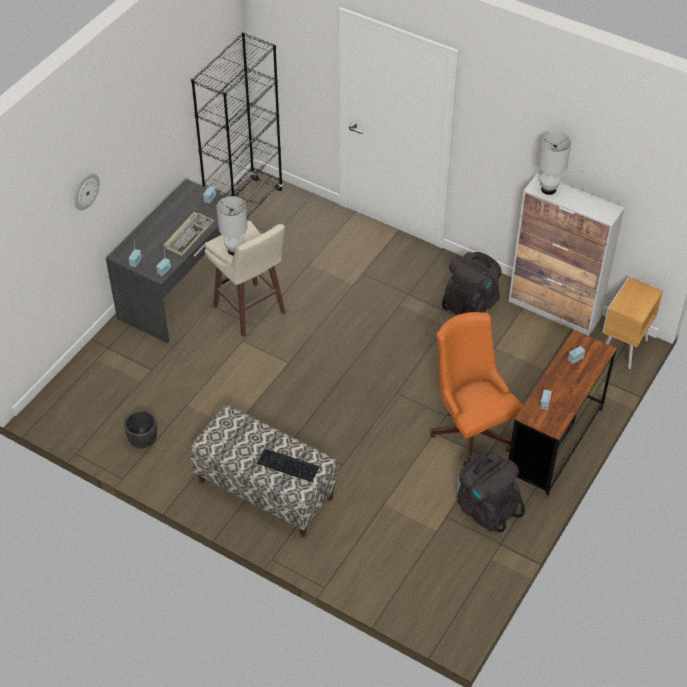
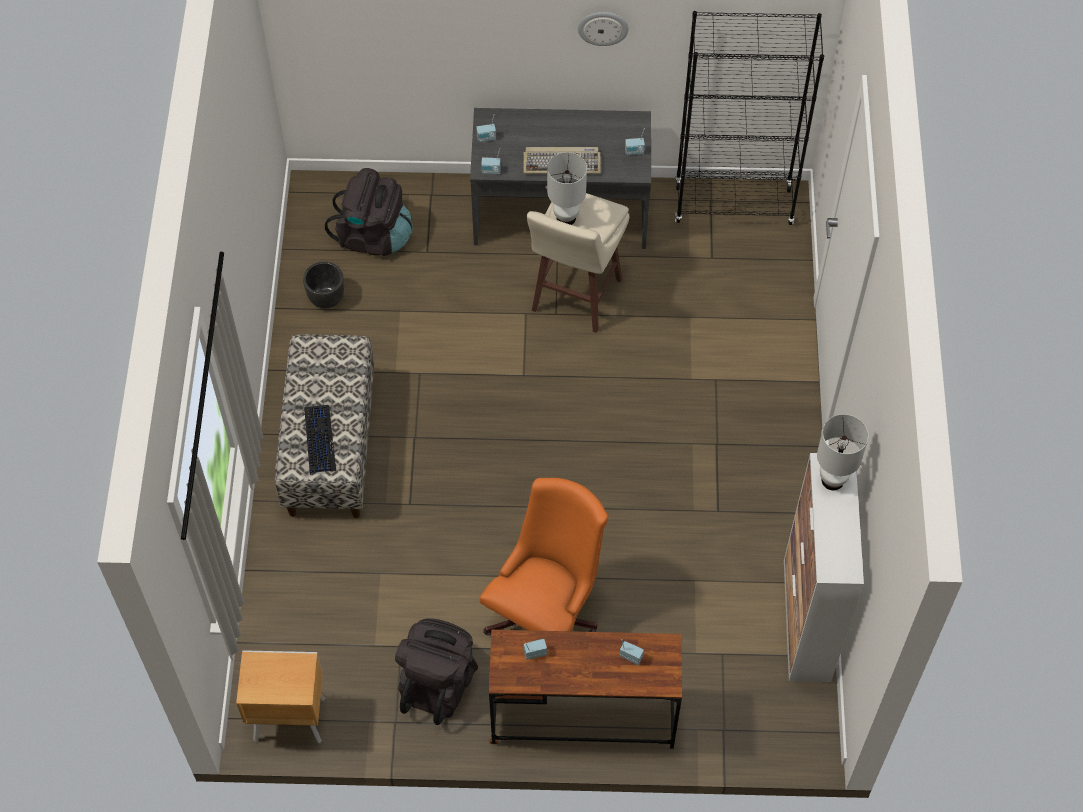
camera: 60 degrees right, 10 degrees up
(85, 191) = (465, 22): wall clock -> wall clock (603, 27)
(471, 303) = (750, 521): black backpack -> black backpack (373, 236)
(622, 349) = (793, 731): brown nightstand -> brown nightstand (288, 718)

